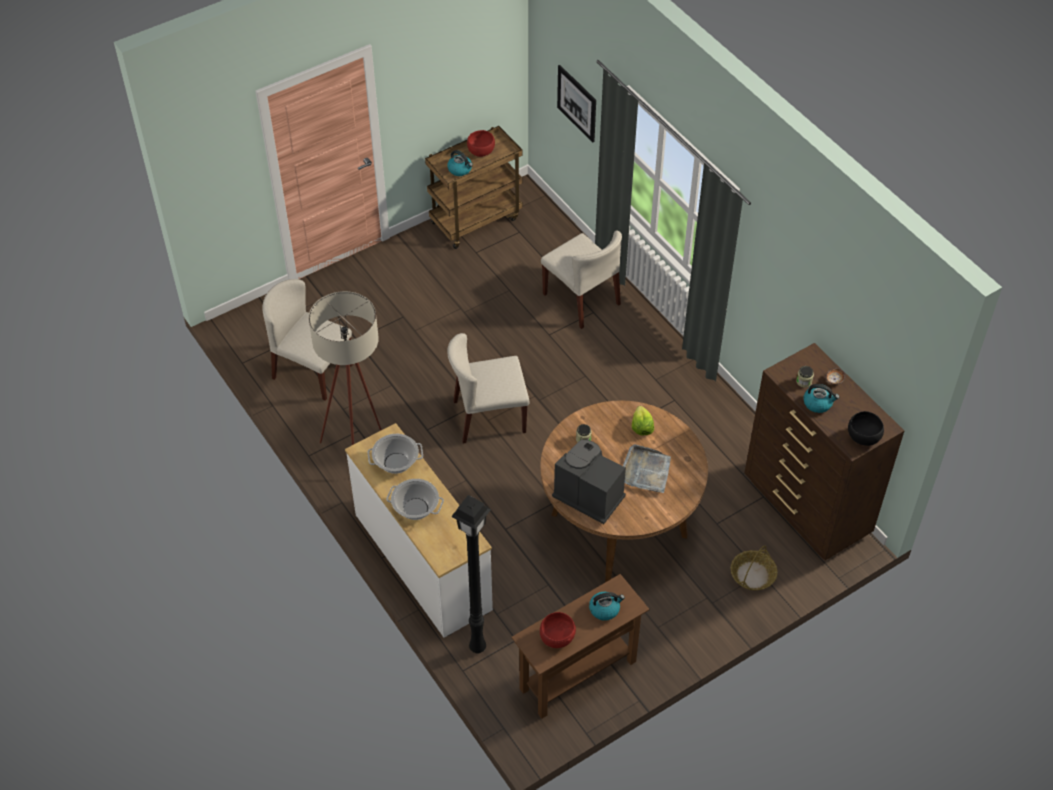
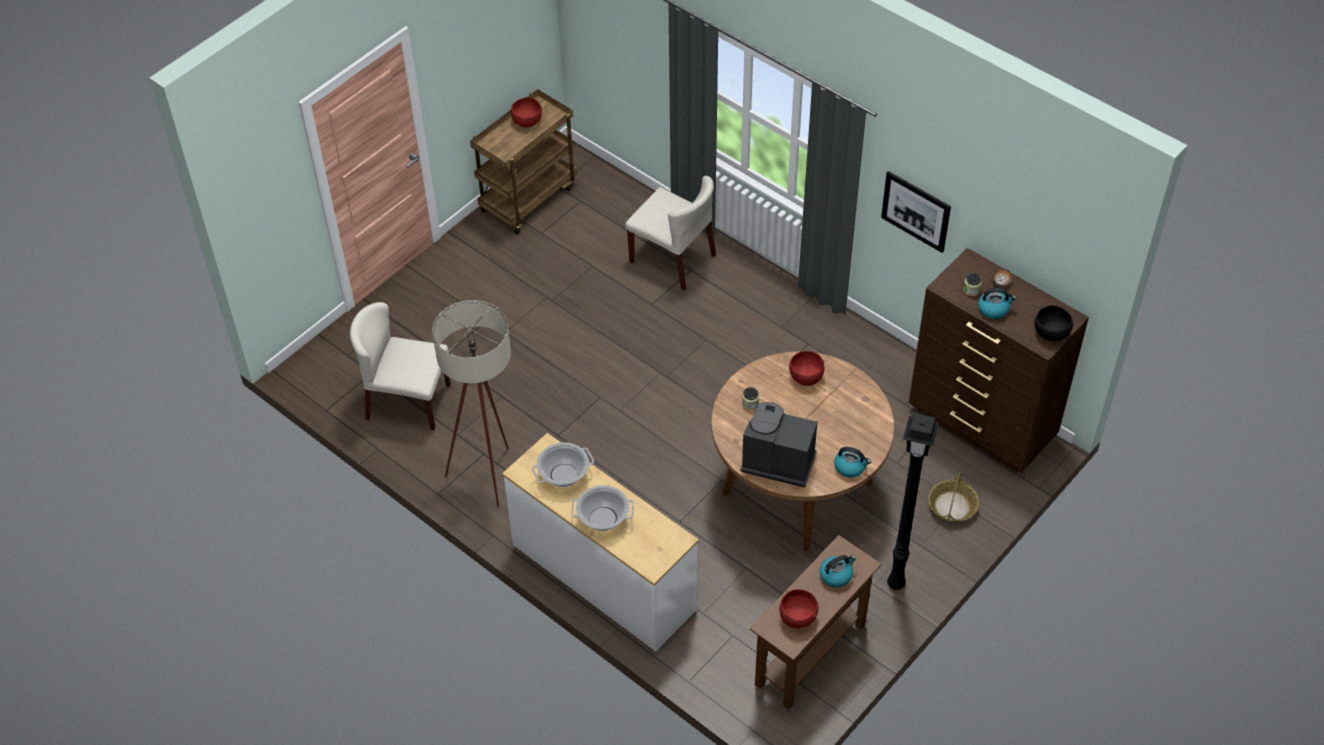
camera: 15 degrees left, 0 degrees up
(460, 169) = (512, 145): kettle -> kettle (850, 467)
(477, 646) = (694, 651): black floor lamp -> black floor lamp (895, 583)
(488, 417) = (619, 407): beige chair -> none
(577, 103) = (630, 47): picture -> picture (916, 211)
(641, 427) = (806, 377): lettuce -> red bowl
(645, 471) = (827, 422): grey tray -> none

